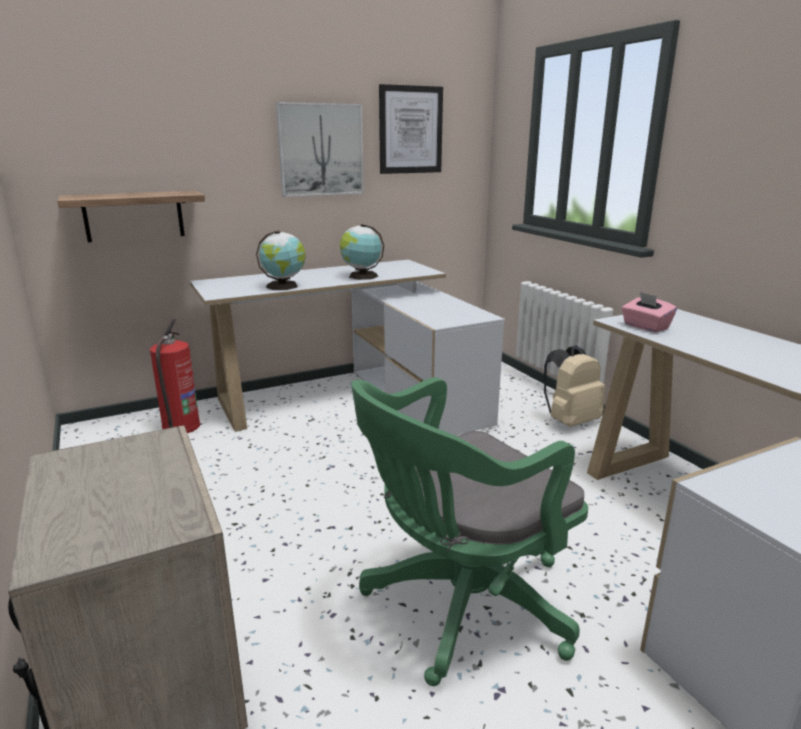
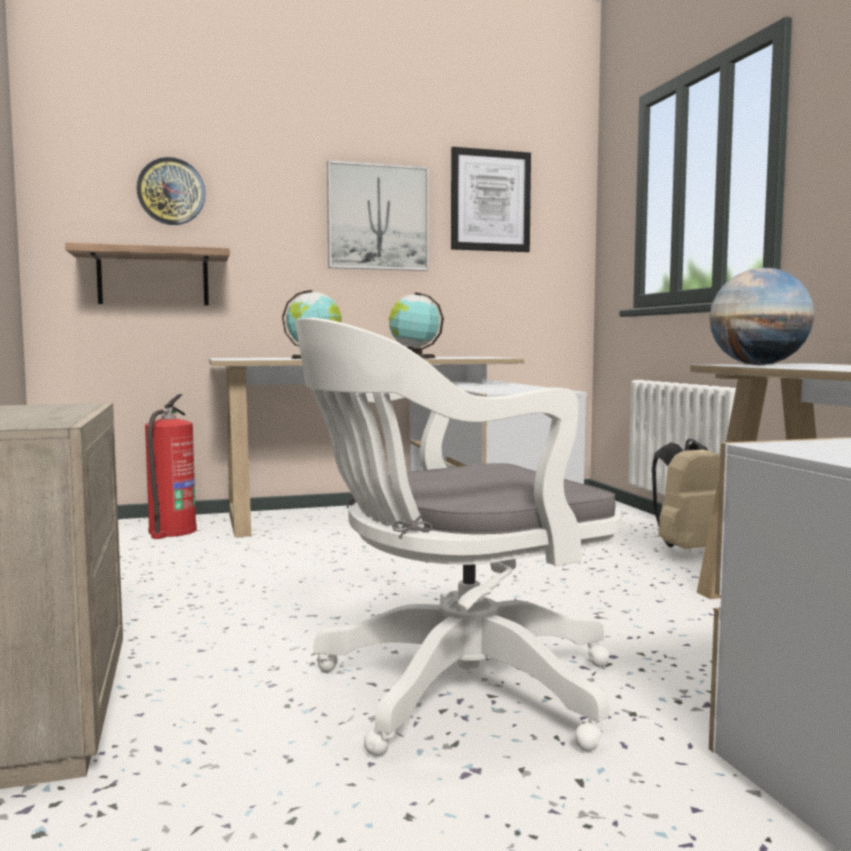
camera: 10 degrees right, 15 degrees down
(140, 136) = (171, 191): none -> wall clock
(459, 606) = (452, 691): green office chair -> white office chair
(645, 327) = (759, 365): pink tissue box -> globe

